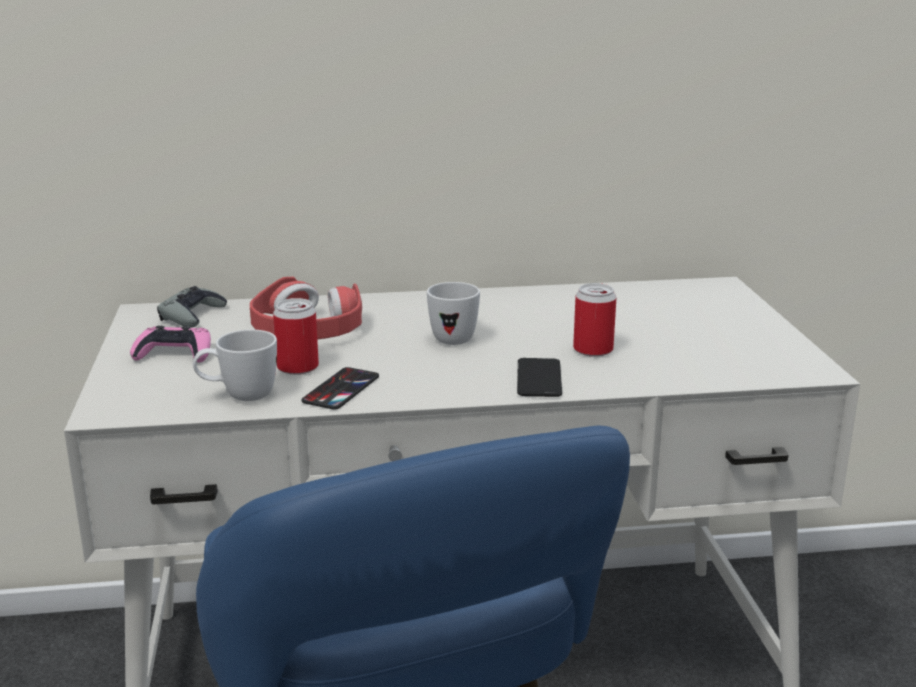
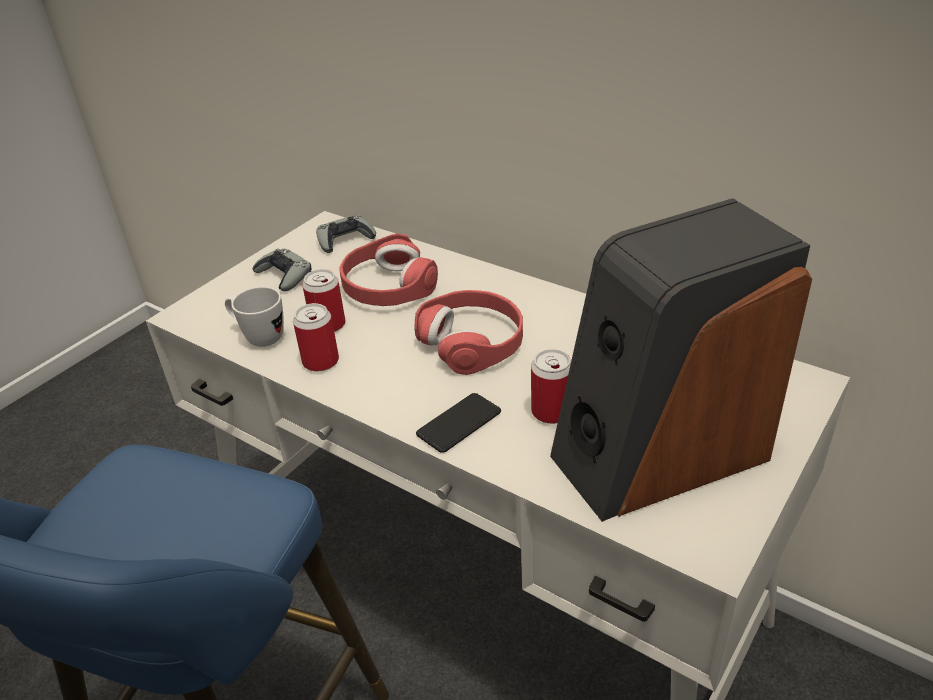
camera: 45 degrees right, 15 degrees up
(174, 353) = (284, 275): pink game controller -> grey game controller
(341, 389) = (320, 361): phone -> can
(455, 336) = (472, 342): white mug -> red headphones
(701, 344) = (658, 454): none -> speaker

